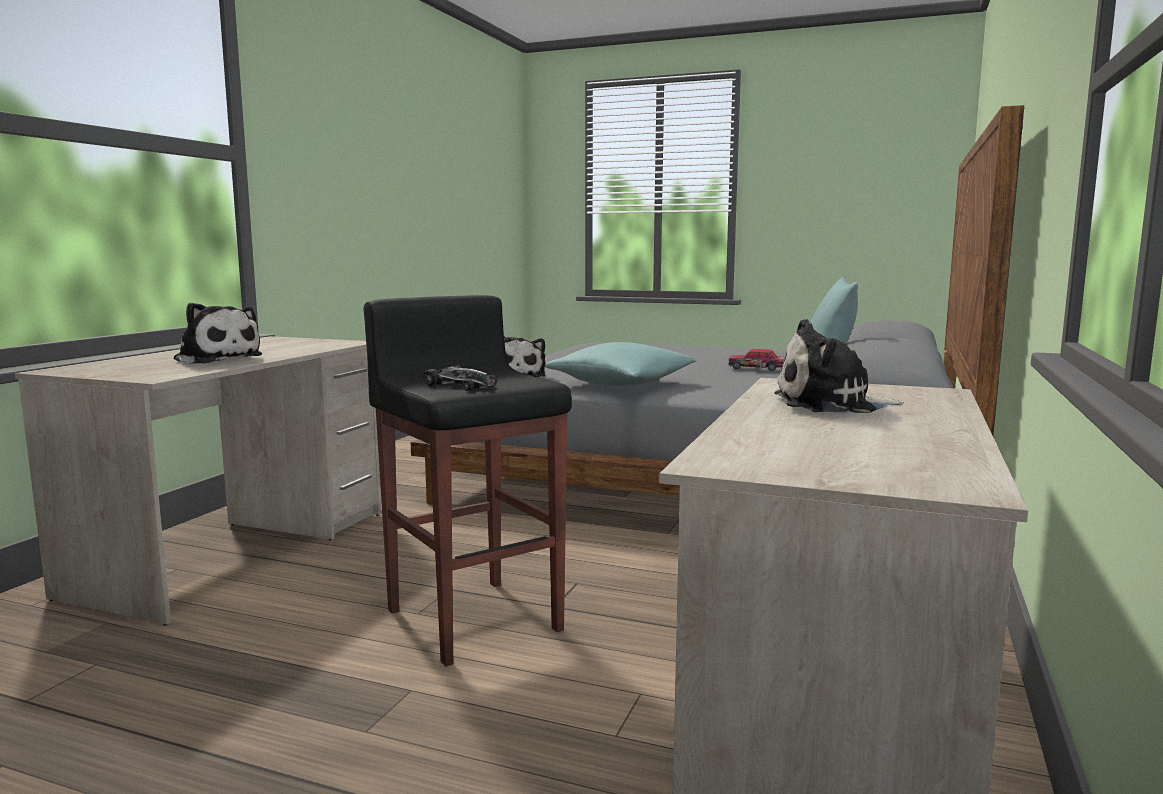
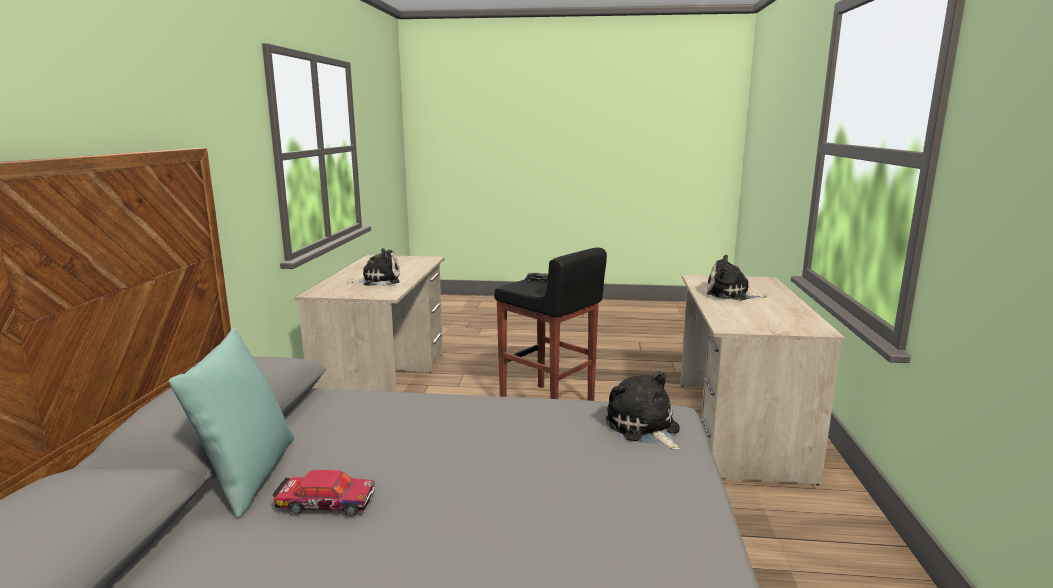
camera: 165 degrees right, 5 degrees up
(621, 384) = (510, 416): turquoise pillow -> none

